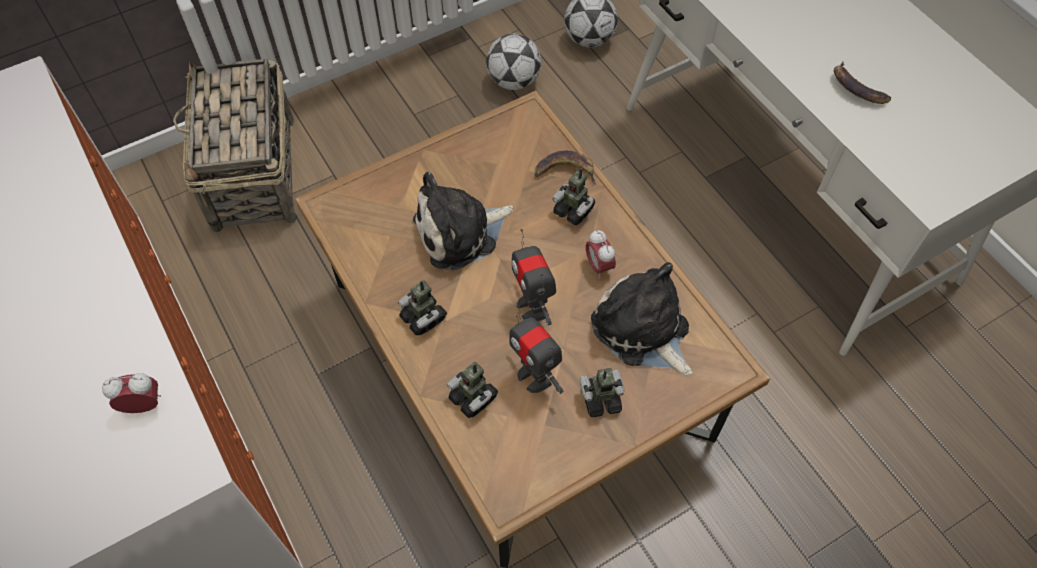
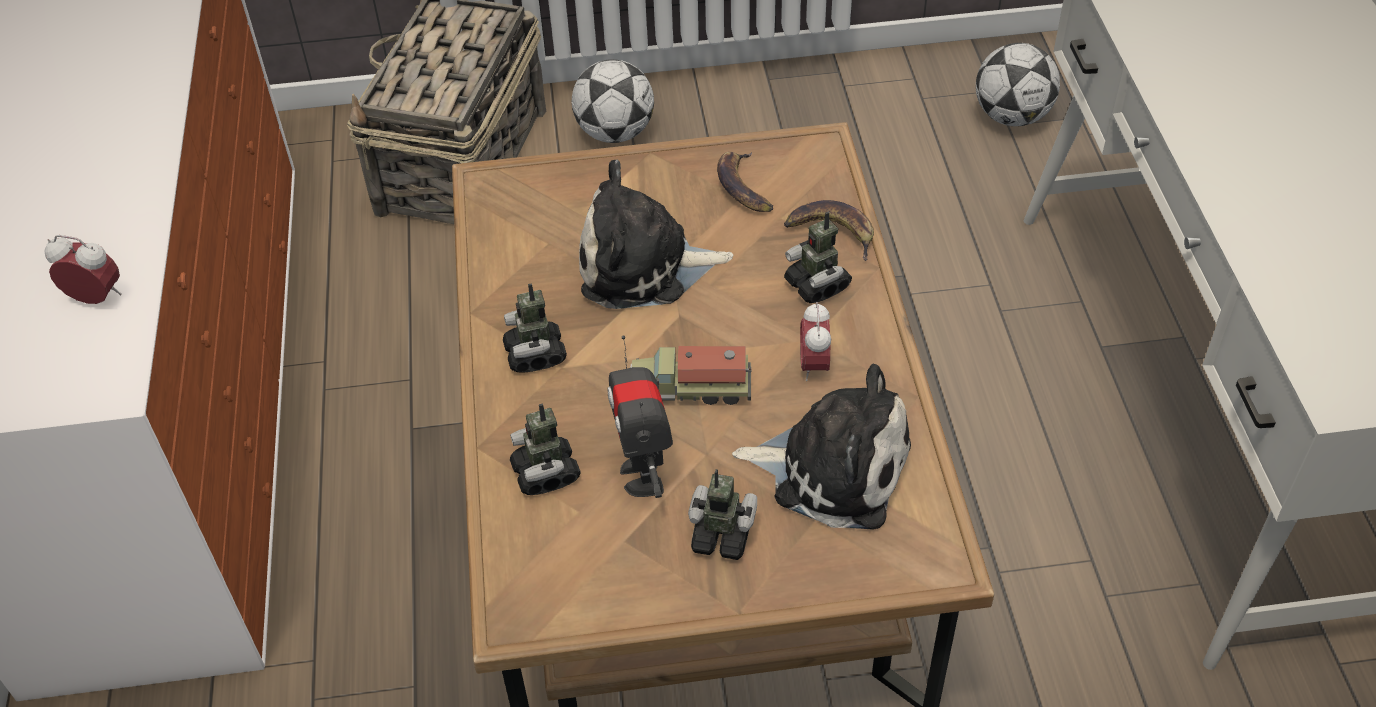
camera: 25 degrees right, 10 degrees down
(513, 81) = (872, 141): football -> football (615, 133)
(532, 307) = (690, 388): toy robot -> toy truck
(642, 330) = (832, 468): plush toy -> plush toy turned 120 degrees clockwise
(856, 88) = (1300, 213): banana -> banana (742, 187)

